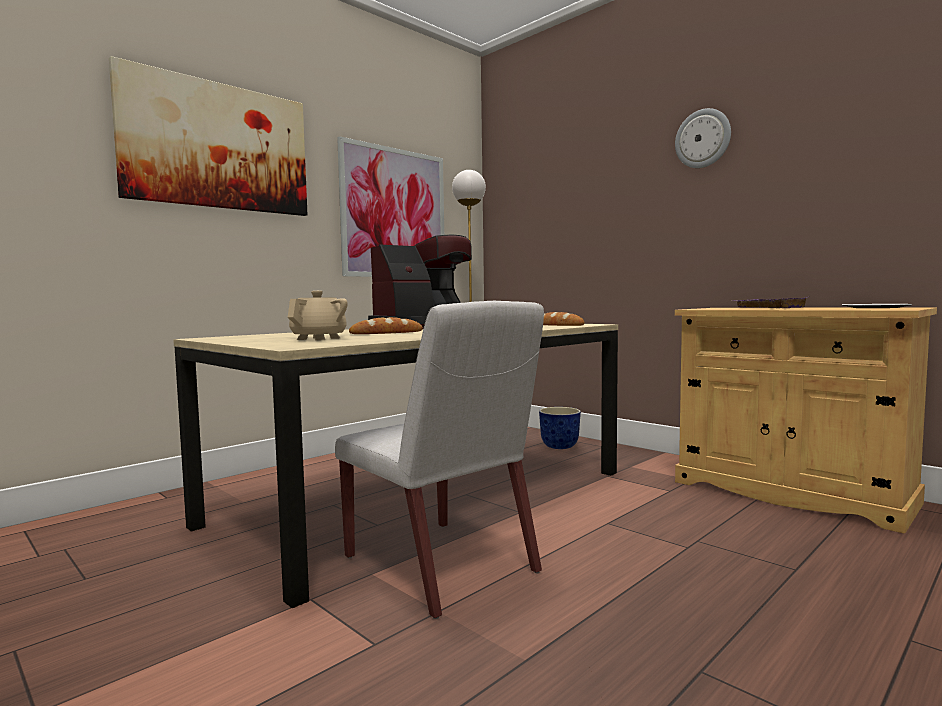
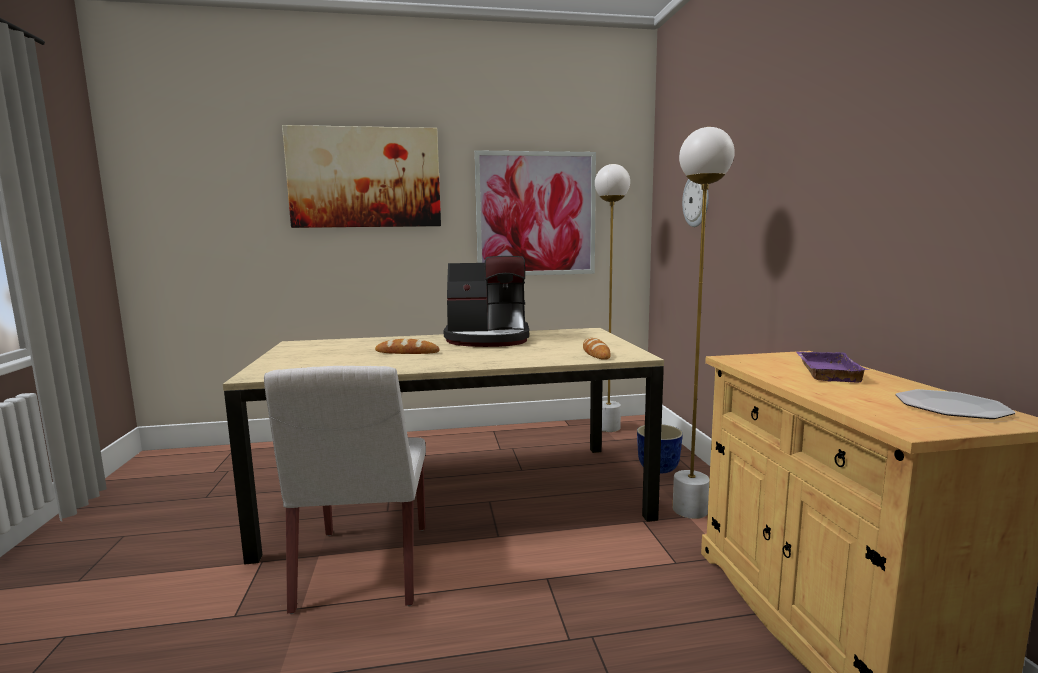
camera: 35 degrees right, 5 degrees up
(319, 339) = (327, 359): beige teapot -> none
(625, 463) = (689, 510): none -> white floor lamp
(703, 139) = (820, 122): wall clock -> wall clock (696, 200)

